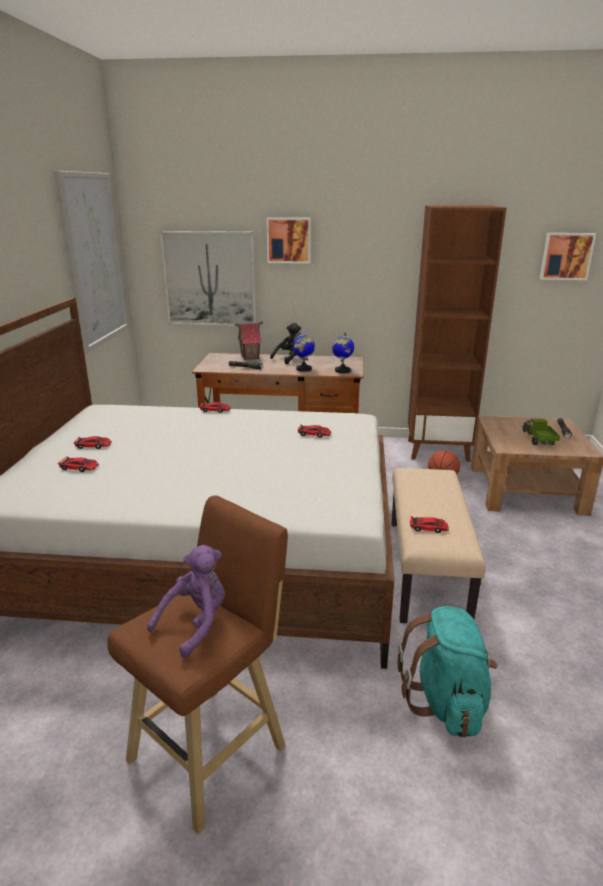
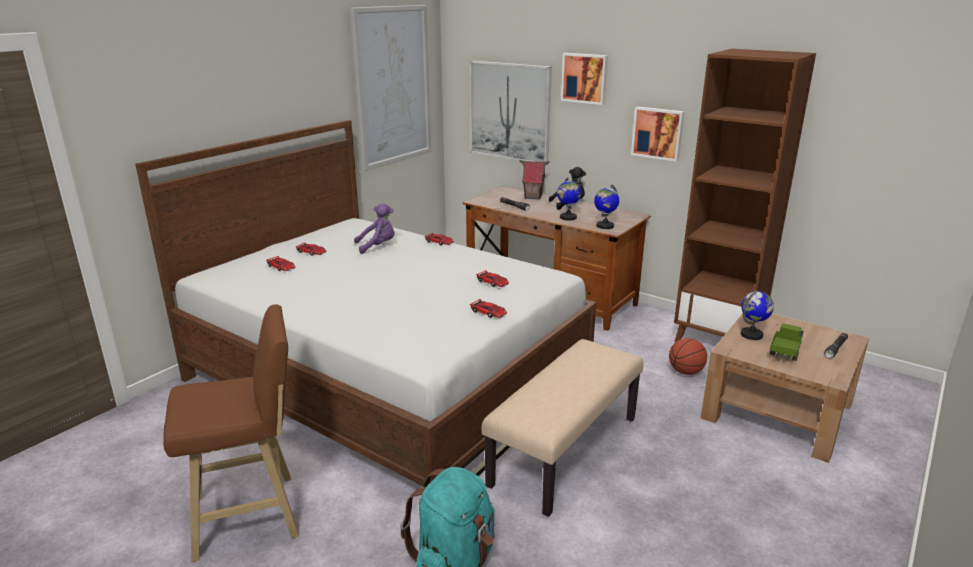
camera: 30 degrees right, 0 degrees up
(196, 623) = (221, 399): purple plush toy -> purple plush toy (378, 246)
(428, 527) = (533, 399): toy car -> toy car (488, 312)
(505, 434) = (752, 335): none -> globe
(566, 256) = (917, 124): picture -> picture (658, 133)

